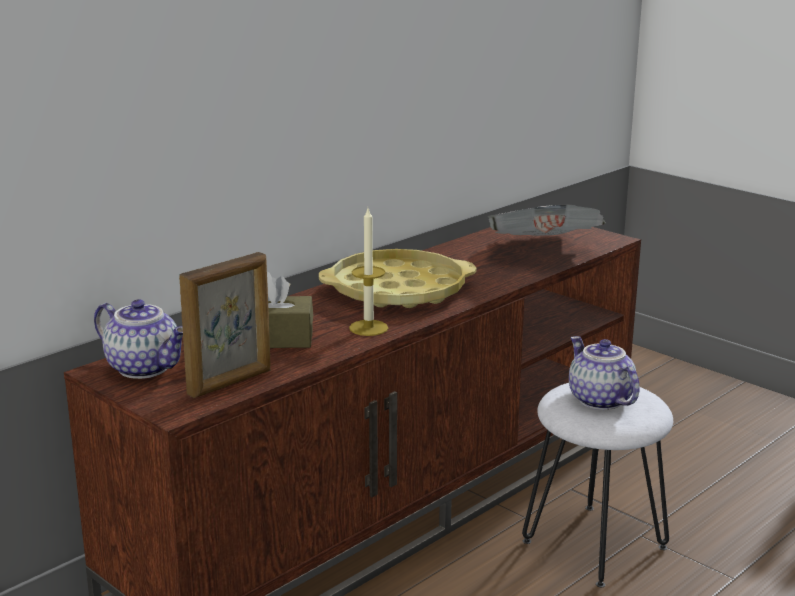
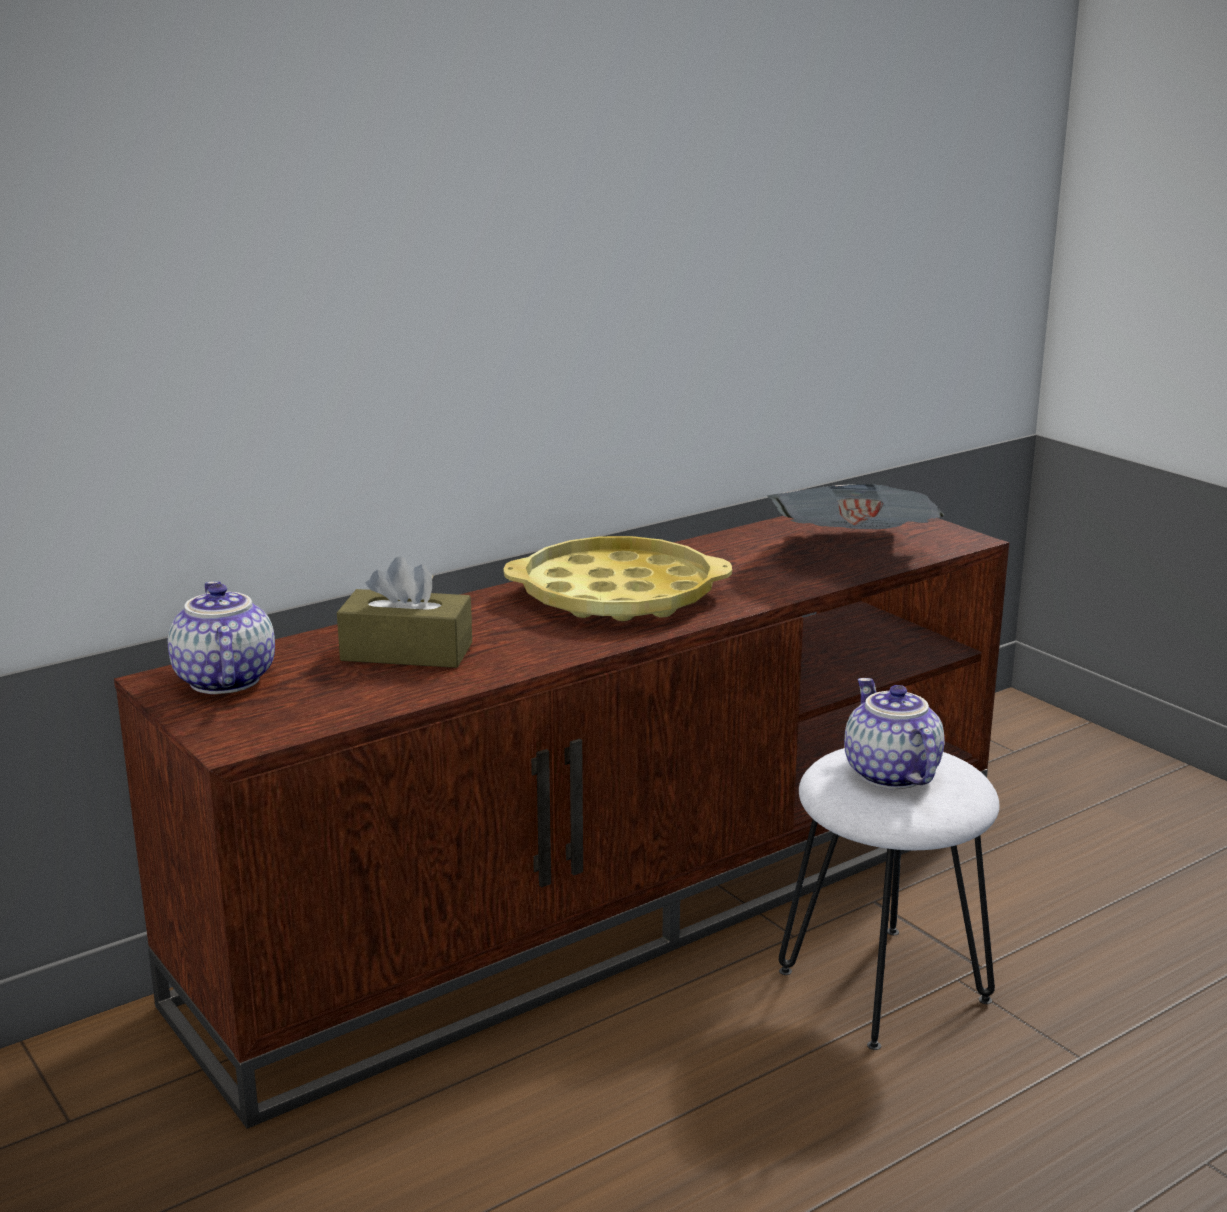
camera: 10 degrees right, 0 degrees up
(145, 368) = (222, 680): teapot -> teapot turned 150 degrees counterclockwise
(231, 383) = (325, 709): picture frame -> none
(368, 328) = (551, 646): candle -> none

